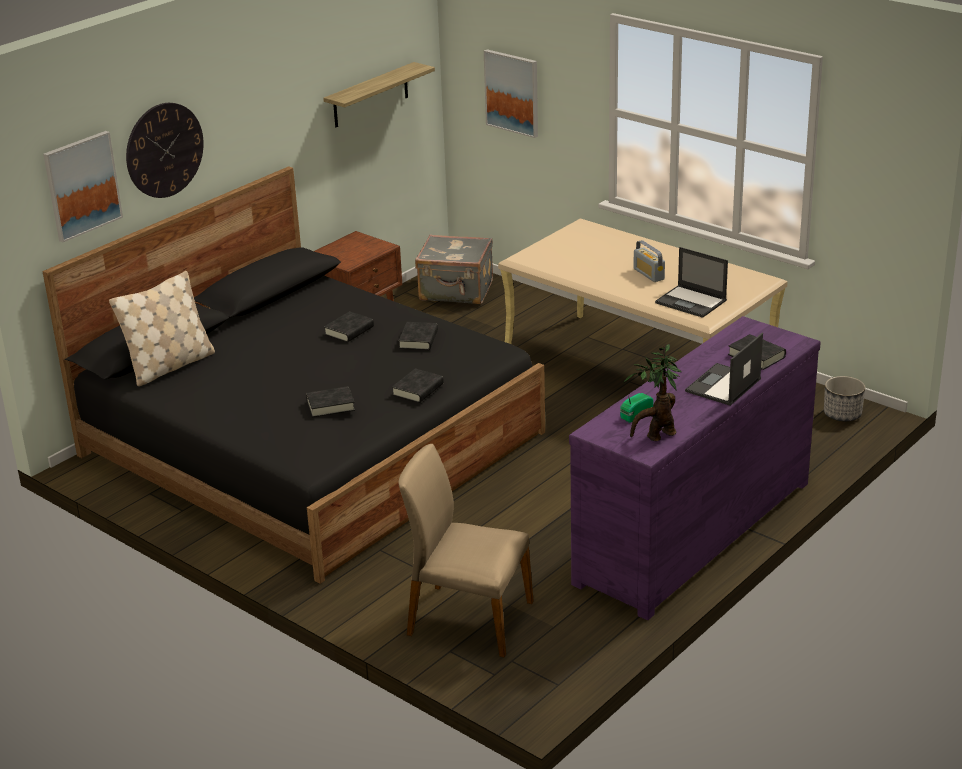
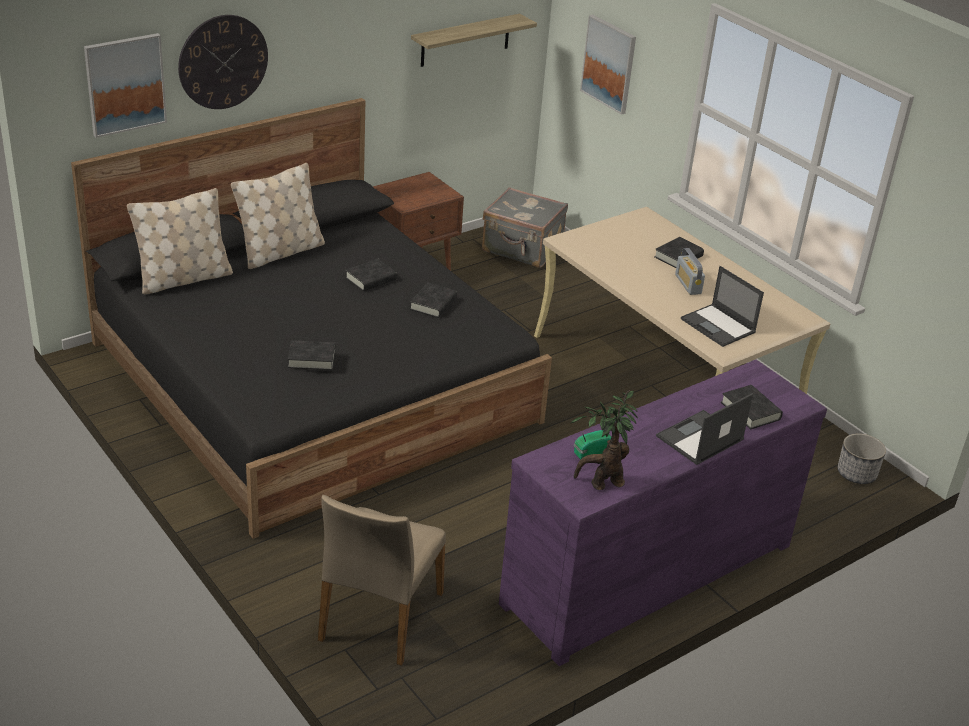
camera: 10 degrees right, 5 degrees up
(250, 326) = (280, 252): none -> beige pillow
(418, 390) = (406, 360): black book -> black book (678, 257)
(468, 618) = (379, 616): beige chair -> beige chair turned 105 degrees counterclockwise

